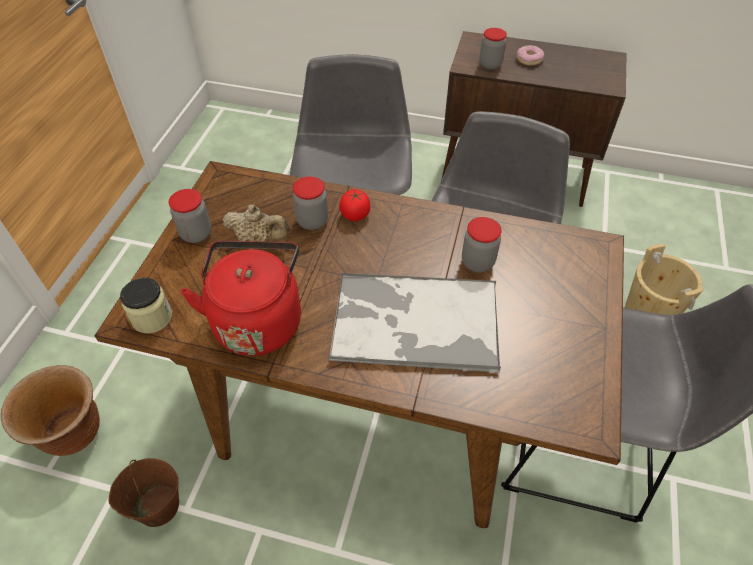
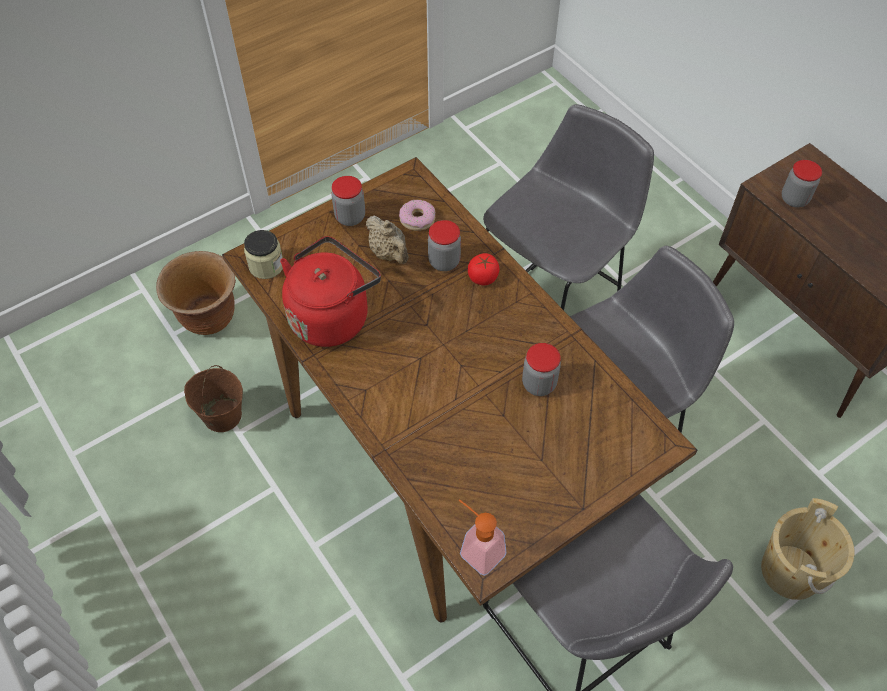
camera: 40 degrees right, 5 degrees up
(414, 322) = (438, 395): tray -> none
(529, 59) = (846, 217): donut -> donut (417, 219)
(572, 419) = (477, 549): none -> soap dispenser

